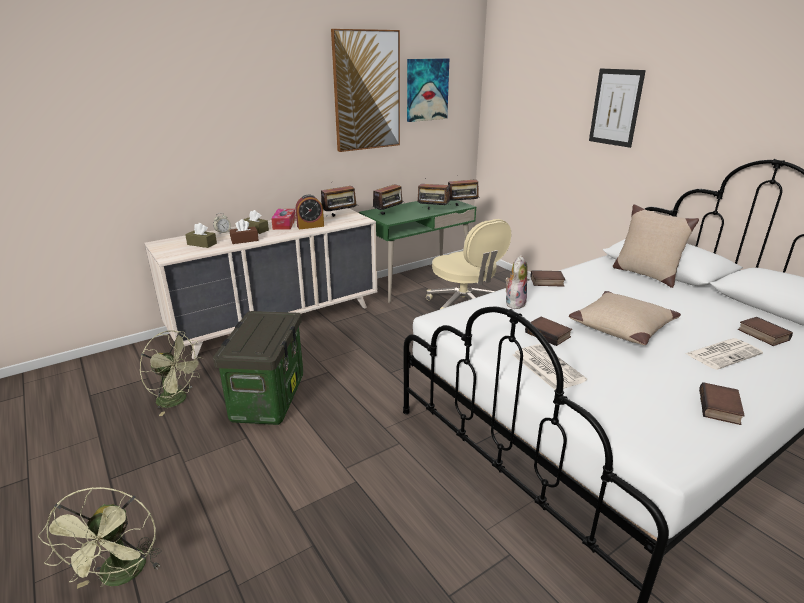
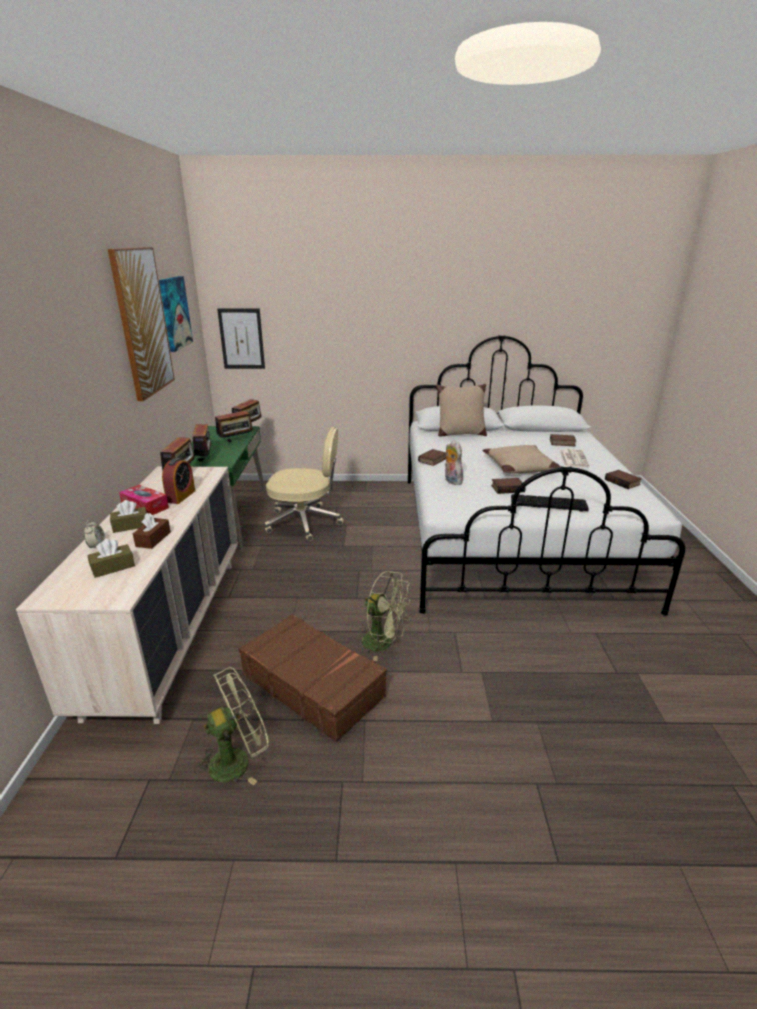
camera: 55 degrees left, 0 degrees up
(122, 576) = (503, 873): green fan -> green fan (384, 643)
(268, 397) = (313, 684): storage box -> brown suitcase
(546, 367) = (547, 504): newspaper -> keyboard
(615, 107) = (369, 311): picture -> picture (241, 339)

